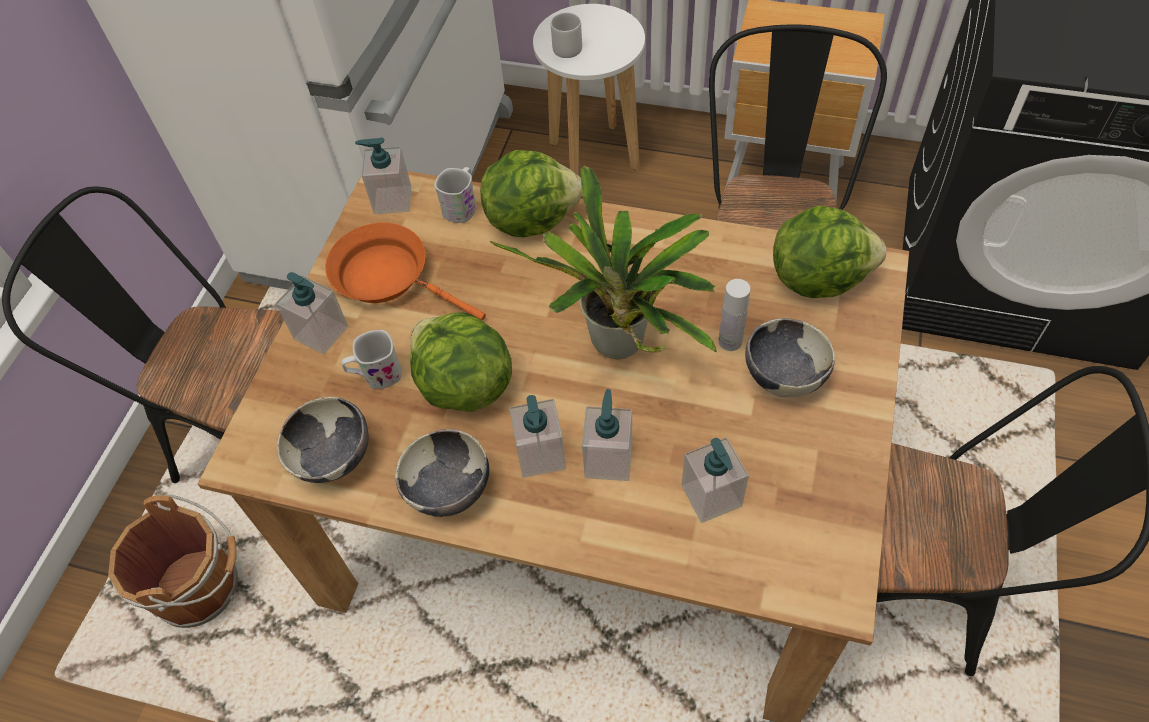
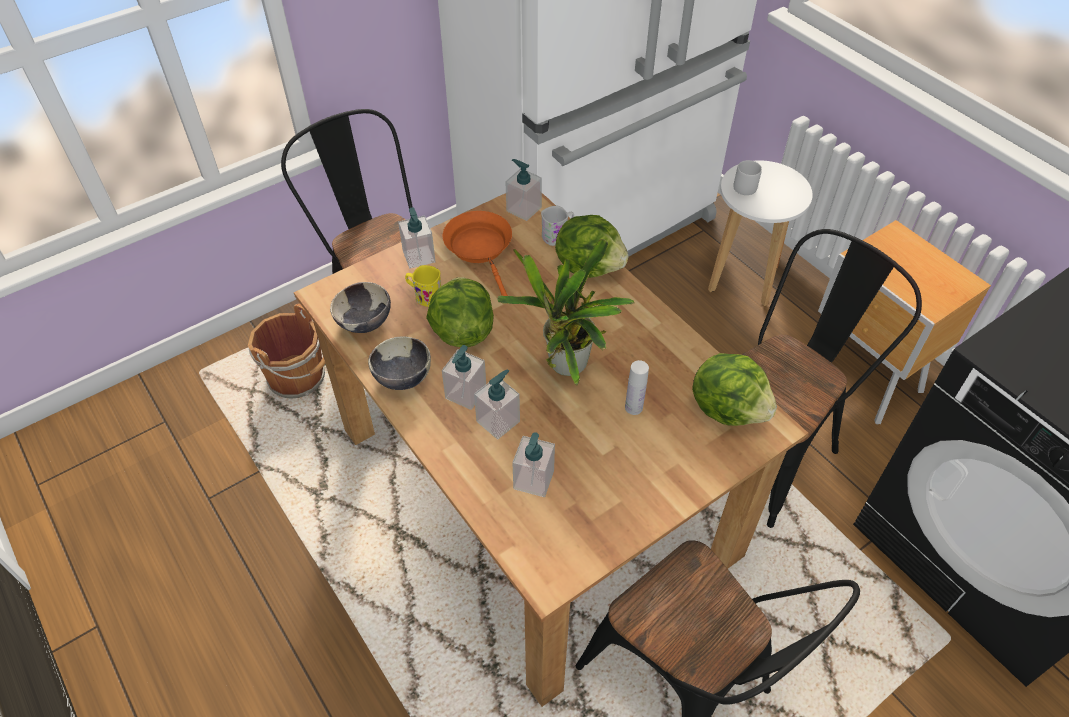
camera: 35 degrees right, 5 degrees down
(376, 375) = (424, 296): white mug -> yellow mug
(783, 376) = (644, 448): bowl -> none

